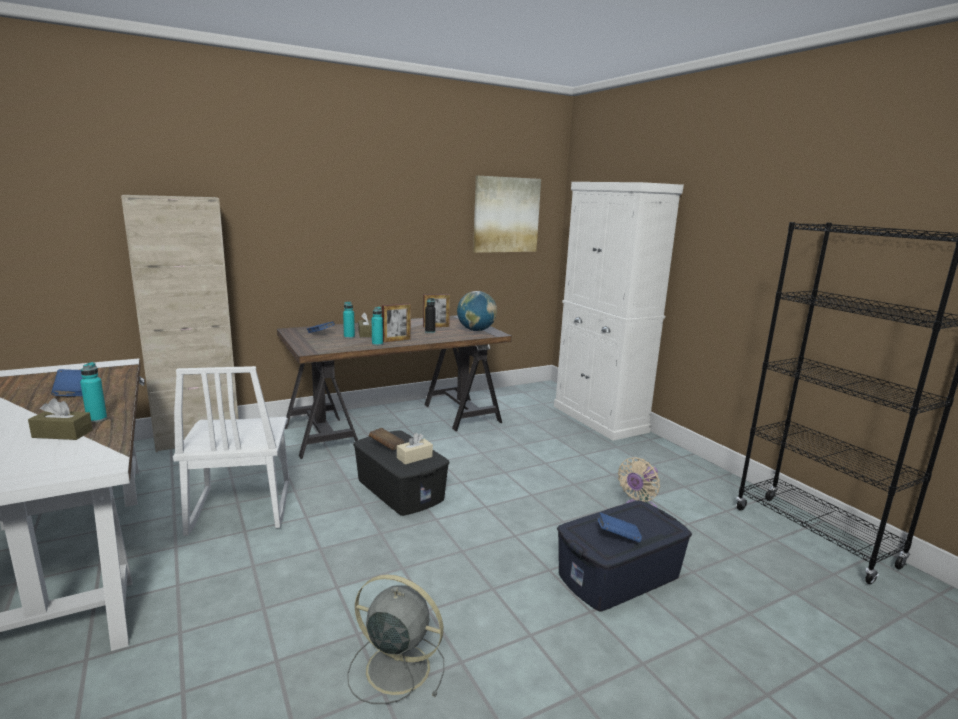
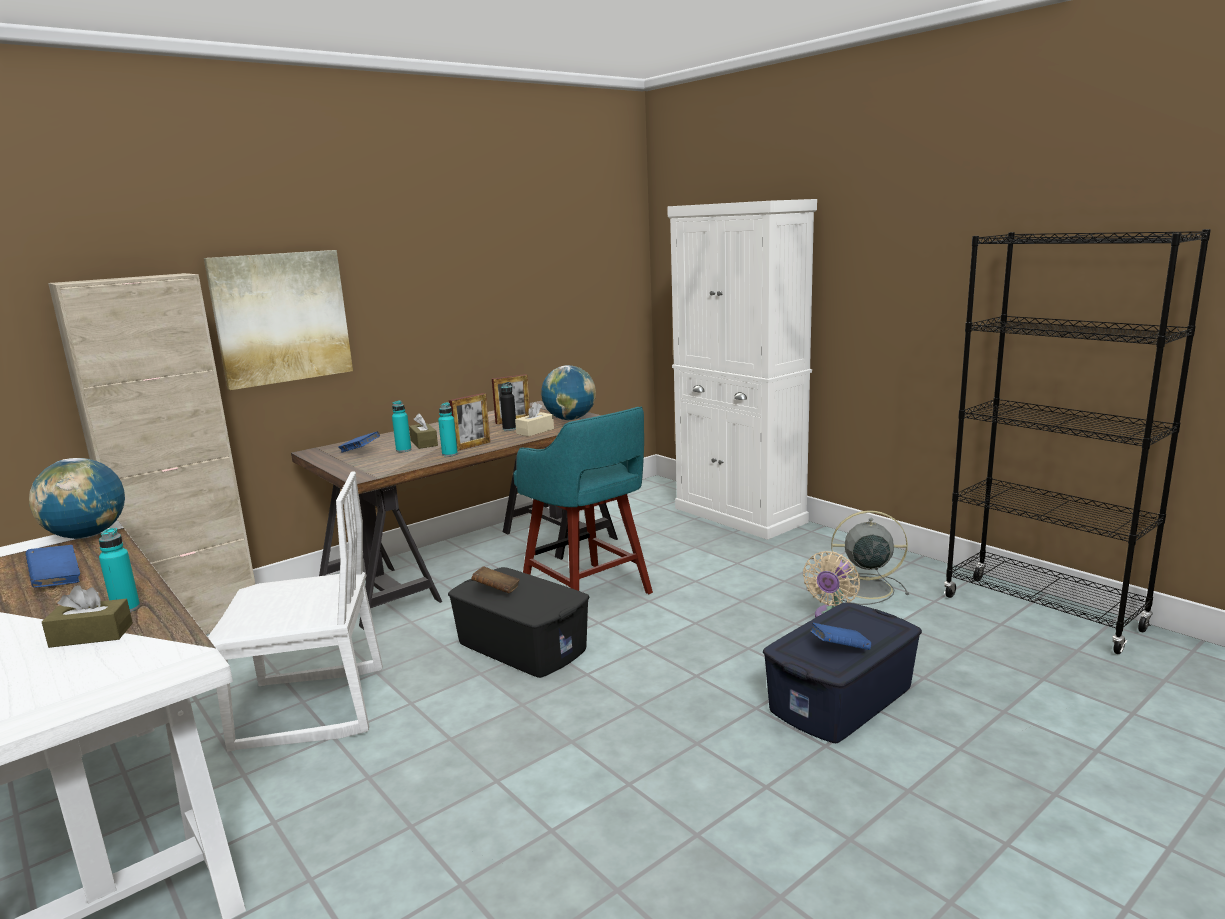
camera: 10 degrees left, 0 degrees up
(113, 366) = (87, 536): none -> globe
(239, 509) = (310, 709): white chair -> white chair turned 75 degrees counterclockwise
(395, 667) = (618, 858): grey fan -> grey fan (864, 588)
(414, 457) = (541, 598): beige tissue box -> beige tissue box (535, 431)
(463, 459) = (588, 593): none -> turquoise stool
(506, 215) = (578, 258): picture -> picture (281, 318)

